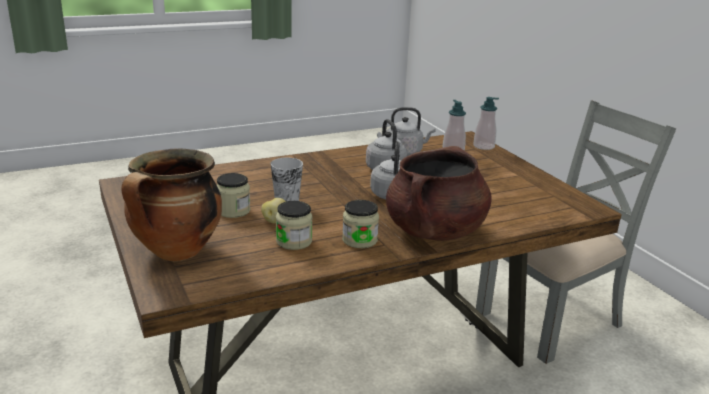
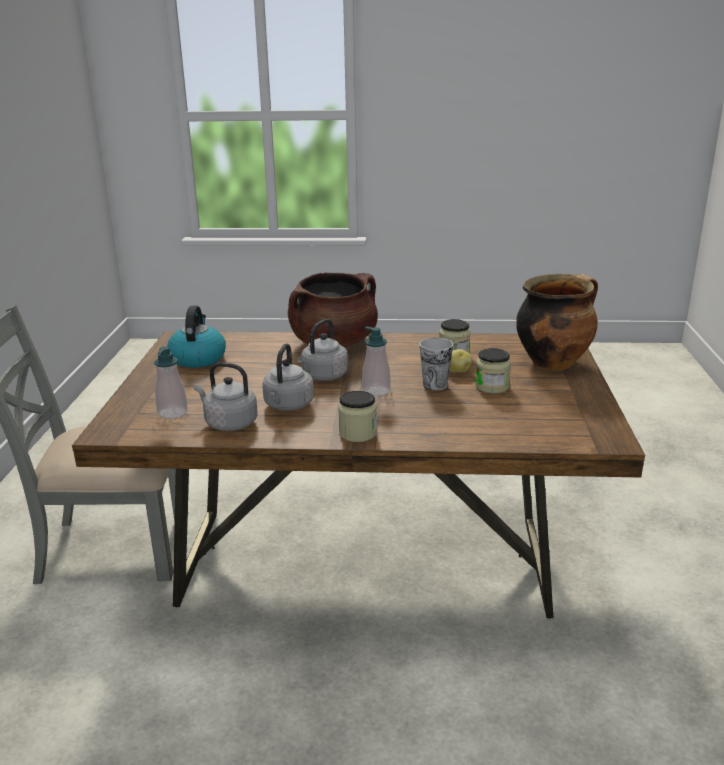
camera: 150 degrees left, 0 degrees up
(359, 240) = (400, 347): jar -> jar (358, 433)
(483, 146) = (119, 414): soap dispenser -> soap dispenser (376, 391)
(524, 191) = (198, 358): none -> kettle

